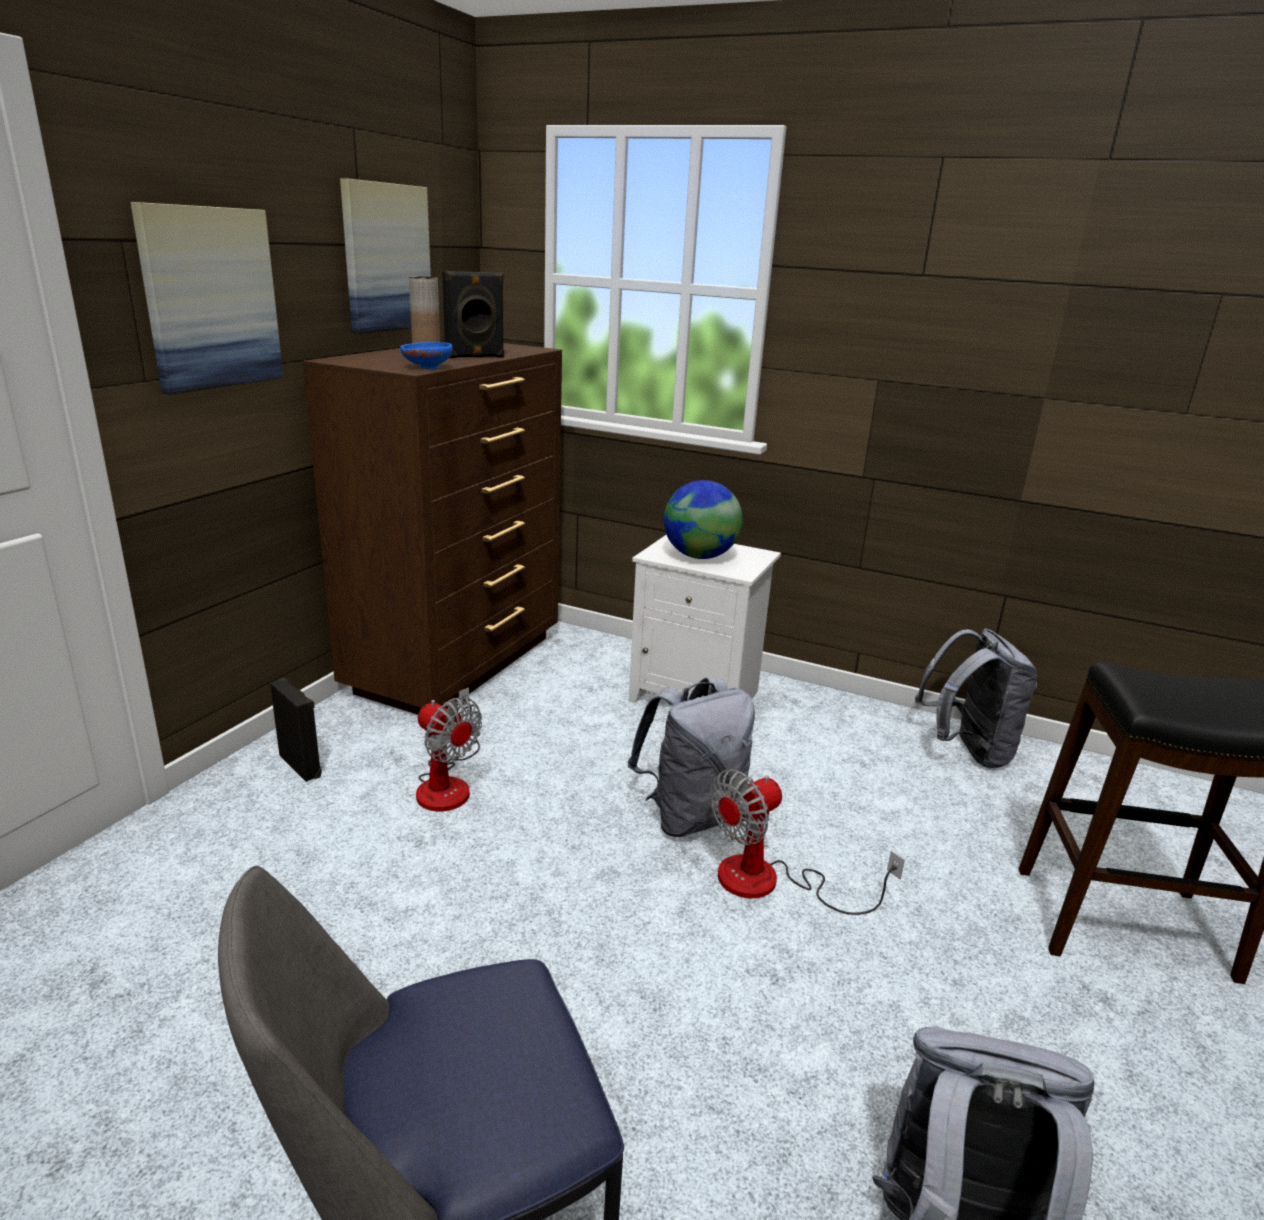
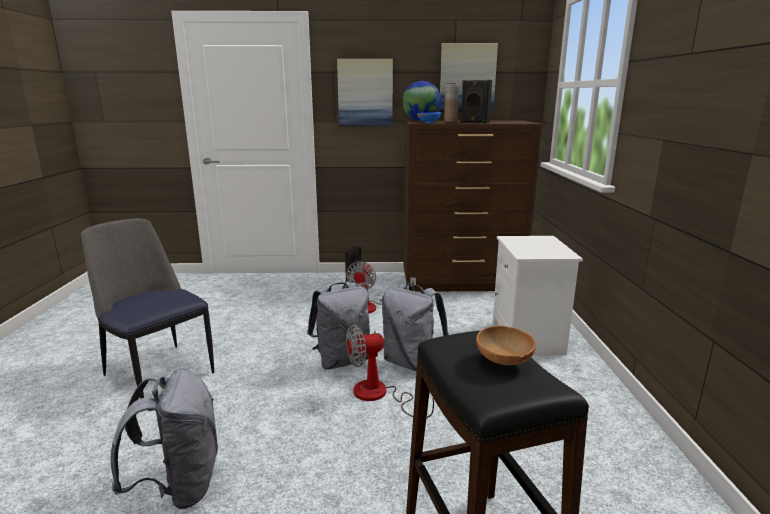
camera: 65 degrees right, 5 degrees down
(699, 556) = (528, 245): globe -> globe (421, 121)
(770, 883) = (380, 395): fan -> fan turned 45 degrees counterclockwise
(967, 751) = (627, 453): grey backpack -> grey backpack (342, 360)
(1195, 688) = (503, 362): none -> brown bowl

